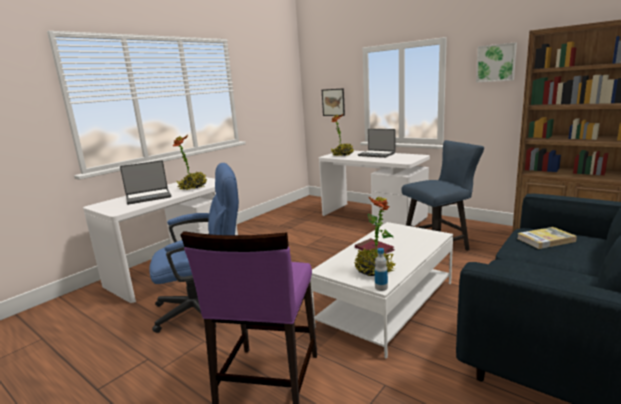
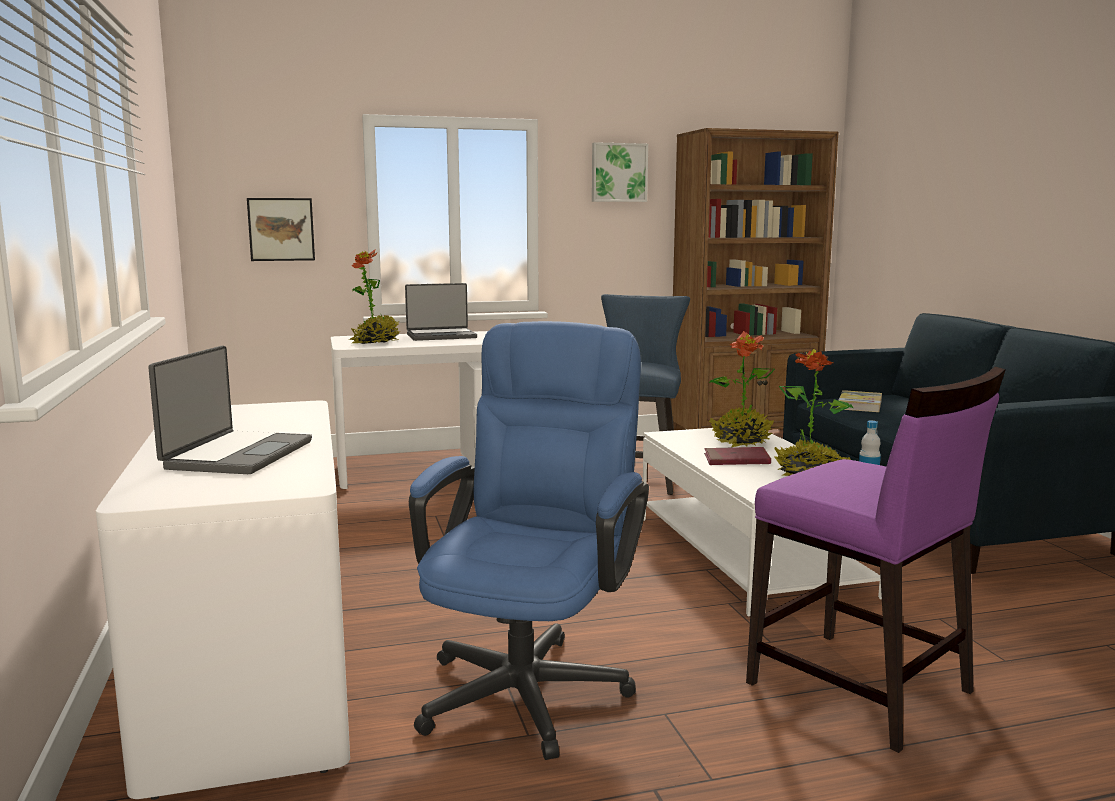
camera: 55 degrees left, 5 degrees down
(193, 188) = (280, 422): potted plant -> potted plant (740, 441)

